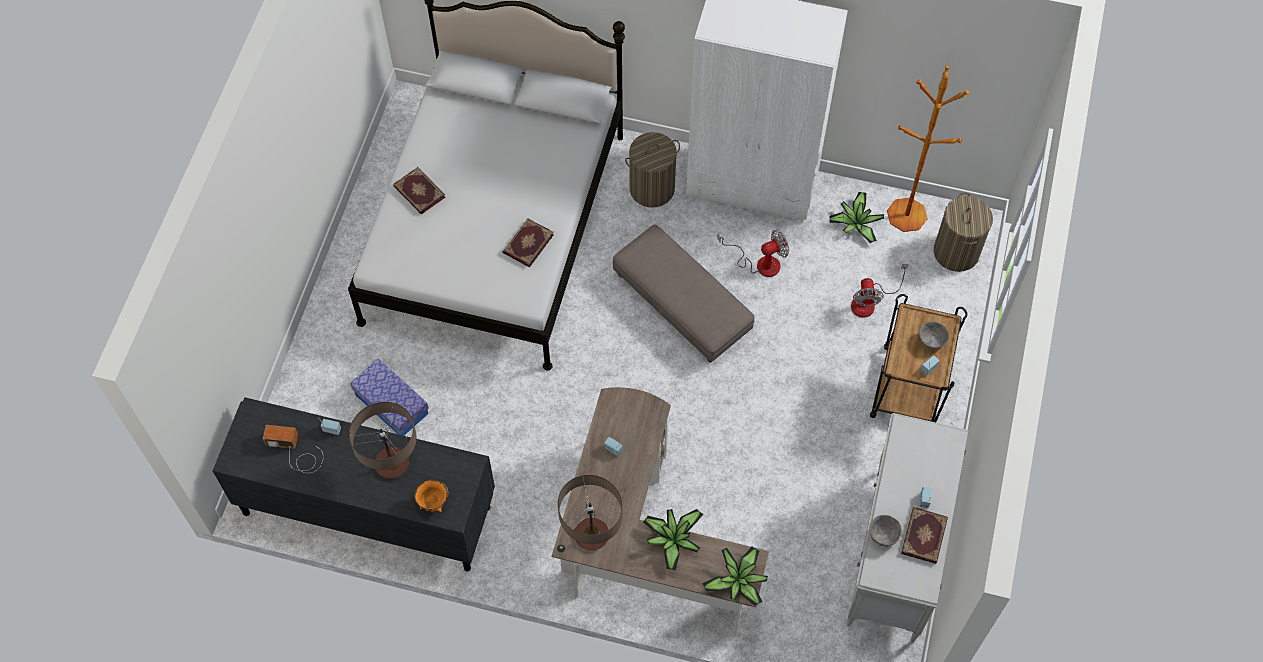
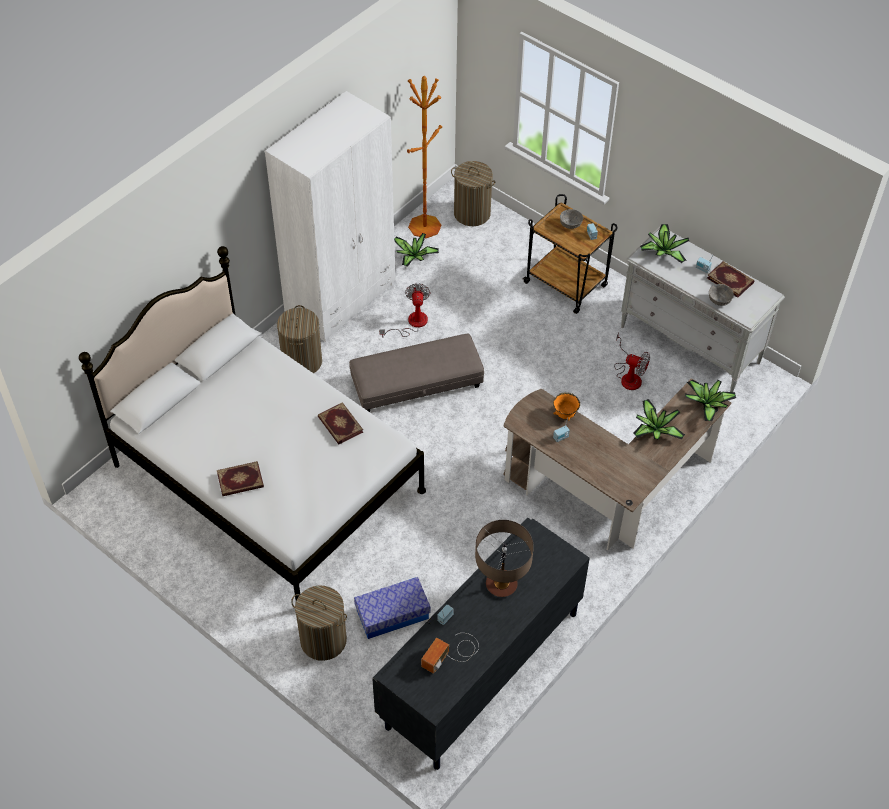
camera: 65 degrees left, 10 degrees down
(337, 358) = (323, 640): none -> laundry basket
(433, 503) = (553, 568): orange bowl -> orange bowl (565, 414)
(592, 535) = (627, 478): table lamp -> none
(869, 302) = (483, 276): fan -> fan (628, 376)
(926, 447) = (663, 251): none -> potted plant

